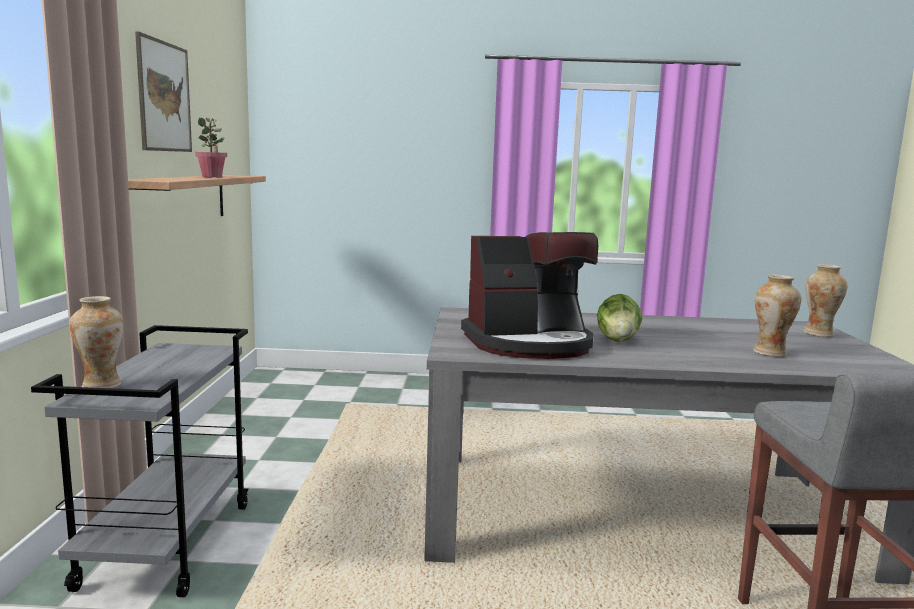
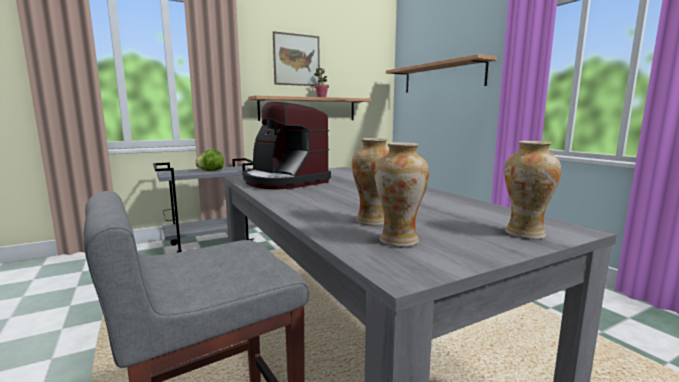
camera: 60 degrees right, 0 degrees up
(101, 385) = (182, 170): vase -> vase (399, 240)
(373, 147) = (442, 77): none -> shelf
(618, 340) = (328, 191): lettuce -> lettuce (211, 171)

